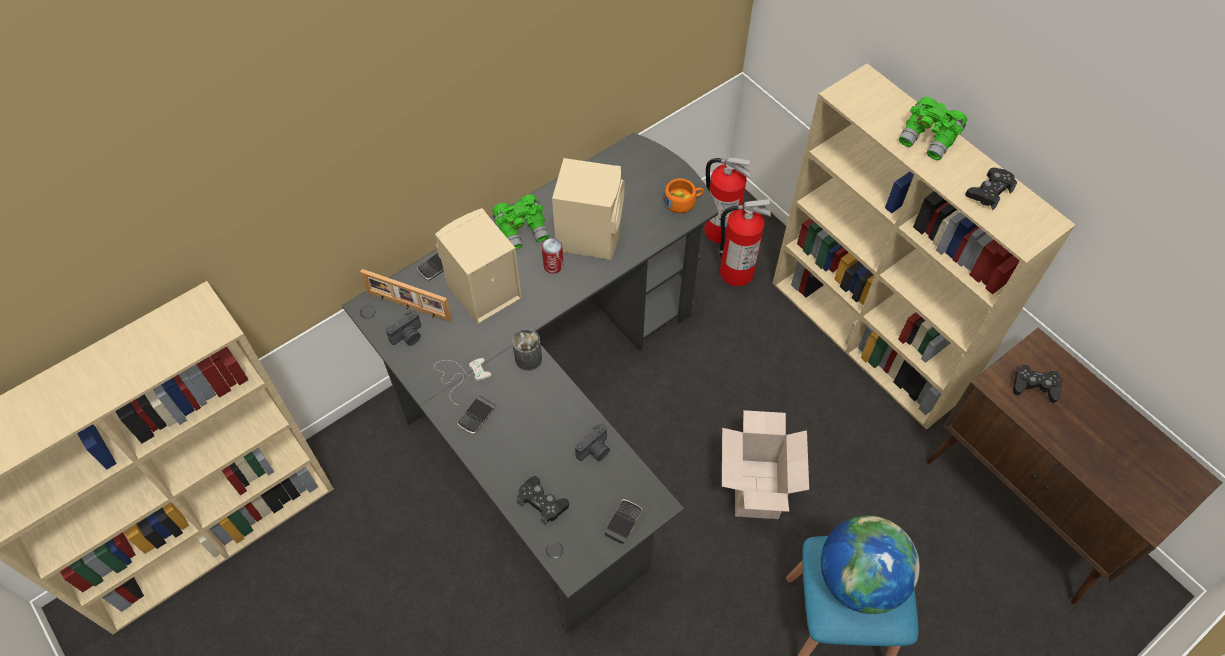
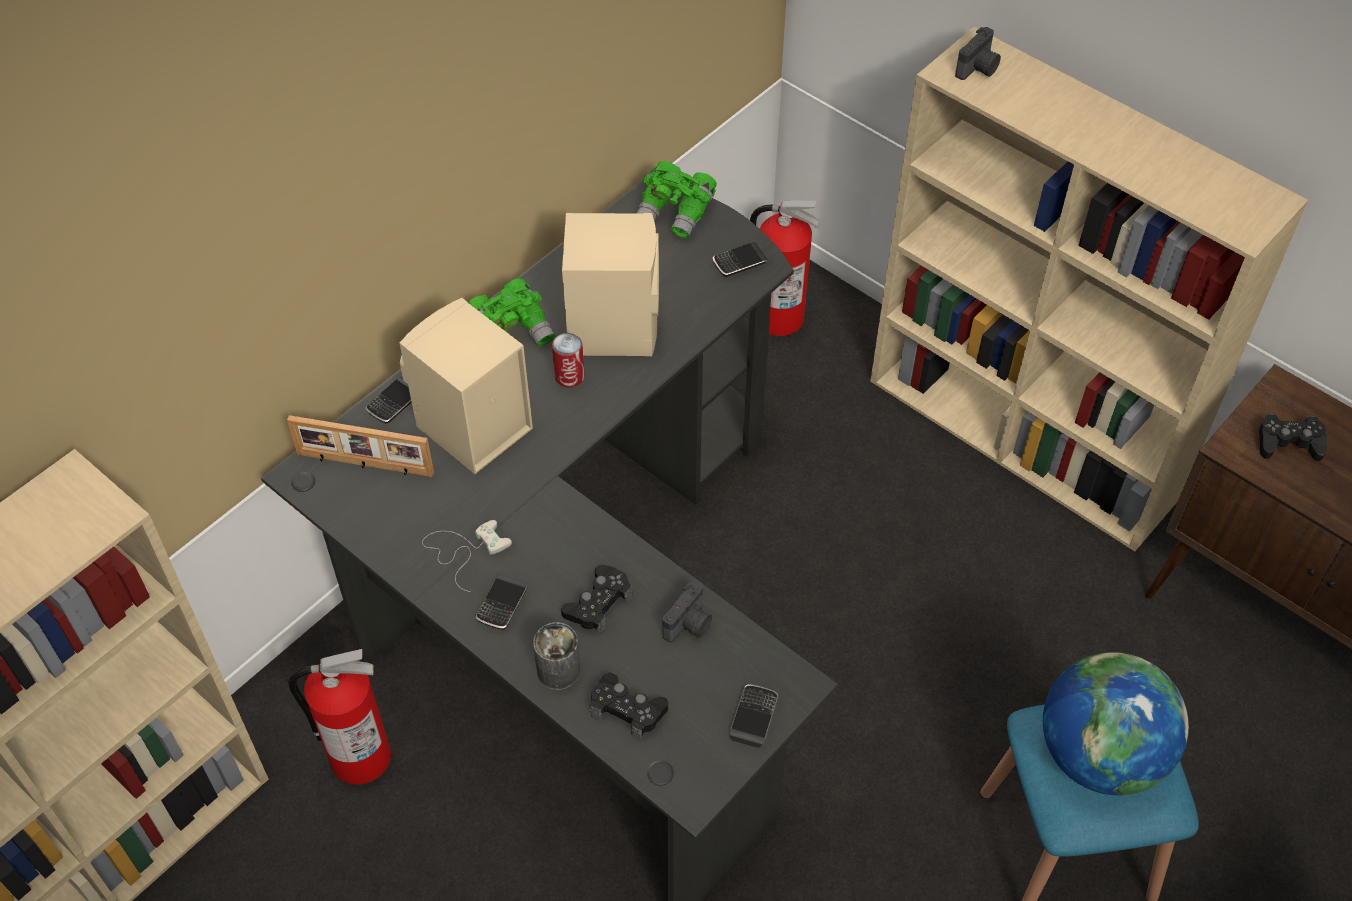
camera: 10 degrees left, 5 degrees down
(408, 336) = (373, 507): camera -> camera (978, 69)
(528, 359) = (561, 511): can -> can (558, 670)
(683, 201) = (740, 262): orange cup -> phone
(735, 272) = (813, 373): fire extinguisher -> fire extinguisher (359, 756)
(754, 487) = (906, 672): cardboard box -> none
(929, 138) = (1083, 114): green binoculars -> green binoculars (676, 212)
(989, 192) = (1182, 173): black game controller -> black game controller (598, 604)

